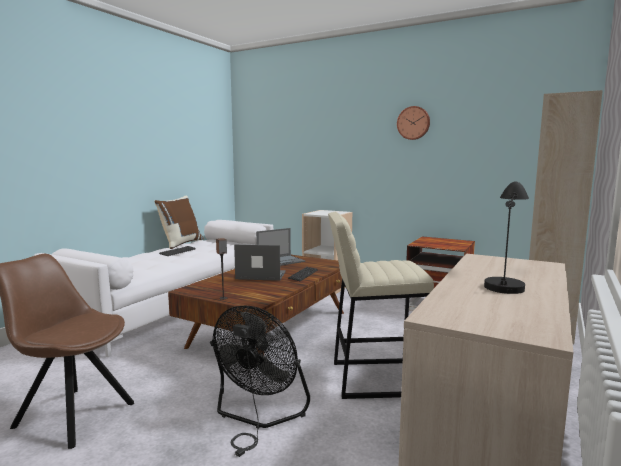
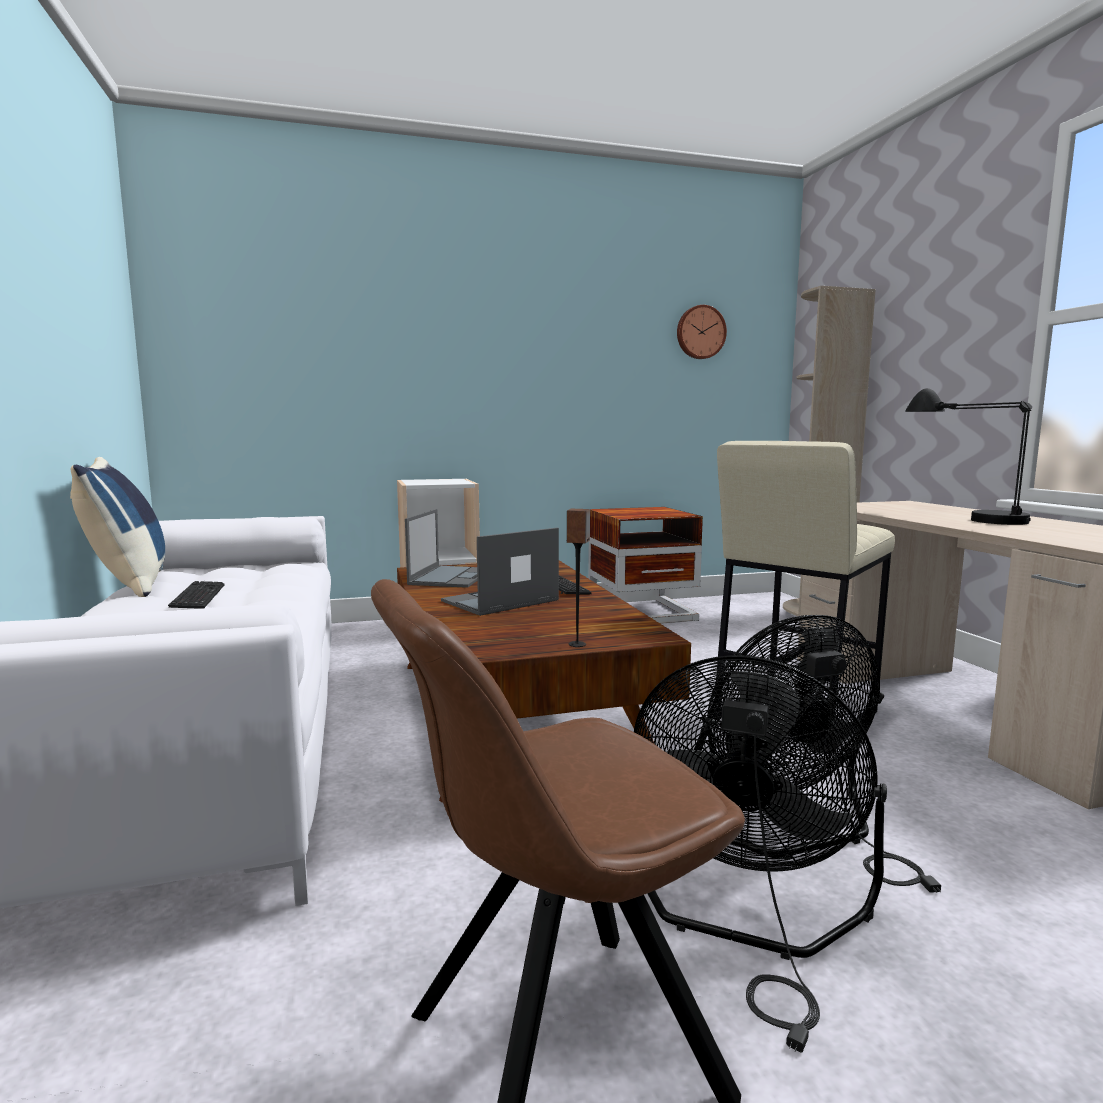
camera: 45 degrees left, 0 degrees up
(169, 421) = (746, 921): none -> black fan
(181, 243) = (128, 585): brown pillow -> blue pillow
(413, 123) = (567, 319): wall clock -> wall clock (700, 332)

